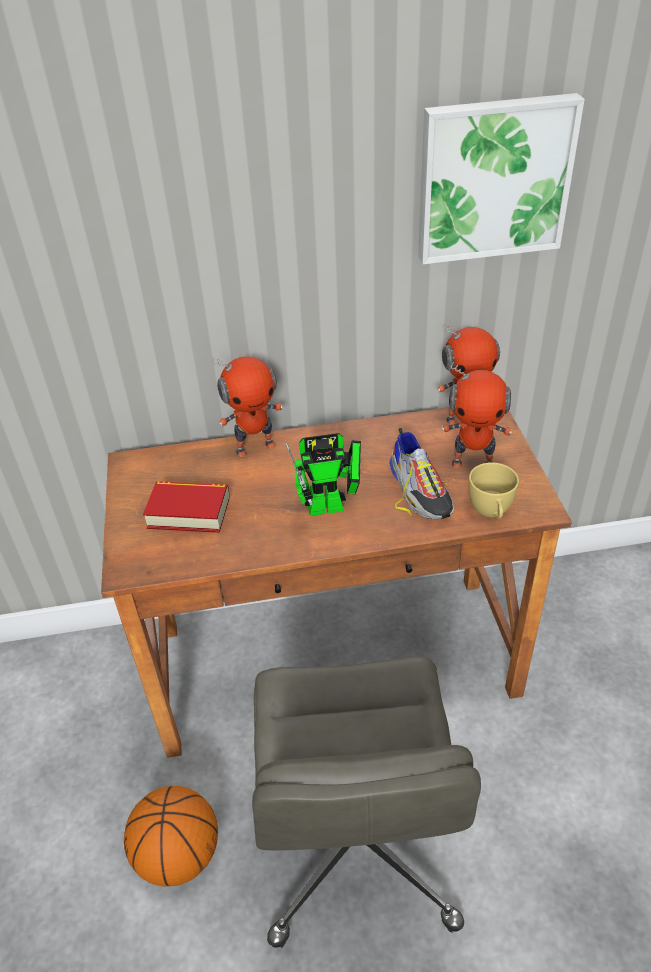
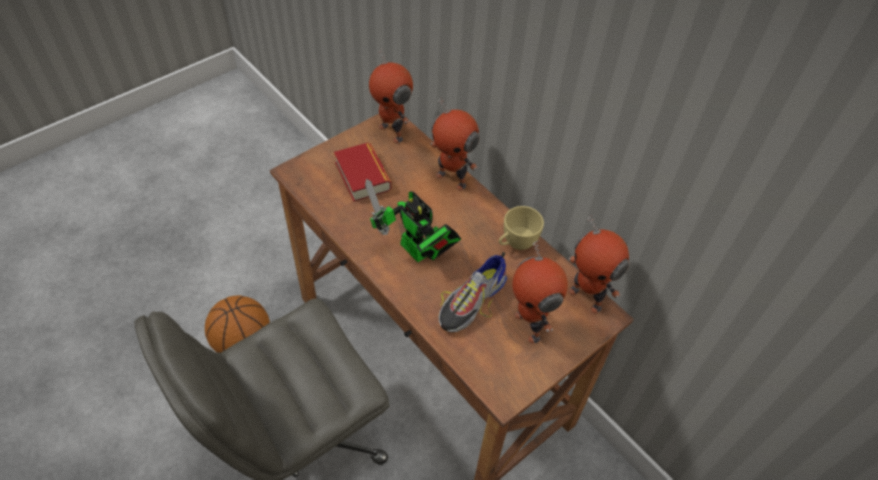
camera: 55 degrees right, 10 degrees up
(147, 466) = (392, 132): none -> toy robot
(491, 512) = (476, 360): yellow cup -> yellow cup (515, 243)
(493, 179) = (686, 135): picture -> none

